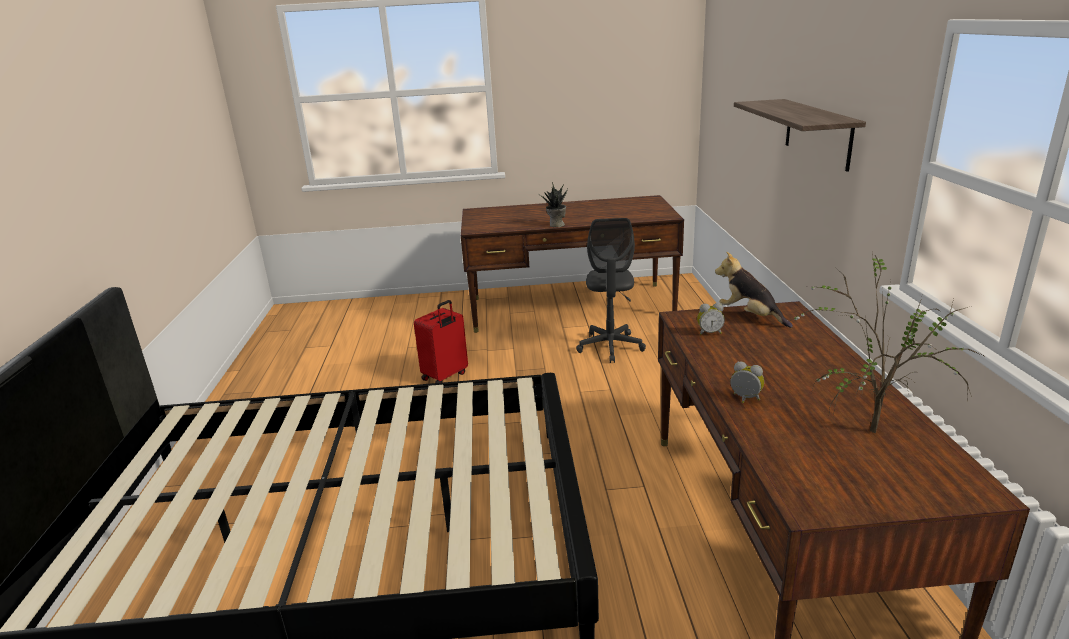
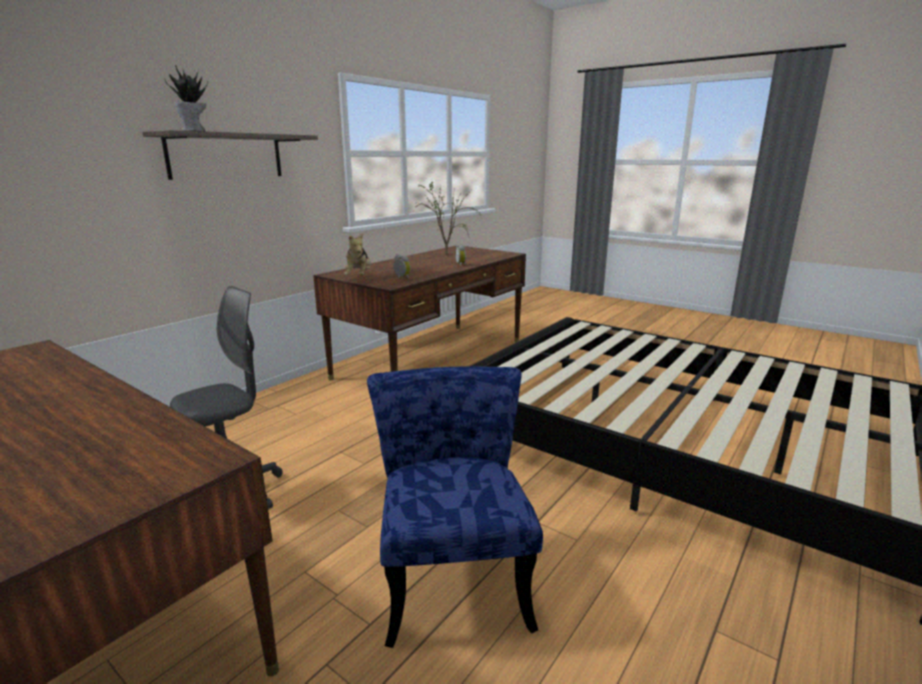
camera: 140 degrees left, 5 degrees down
(445, 376) = (453, 573): red suitcase -> blue chair
(556, 225) = (120, 399): potted plant -> potted plant (195, 131)

